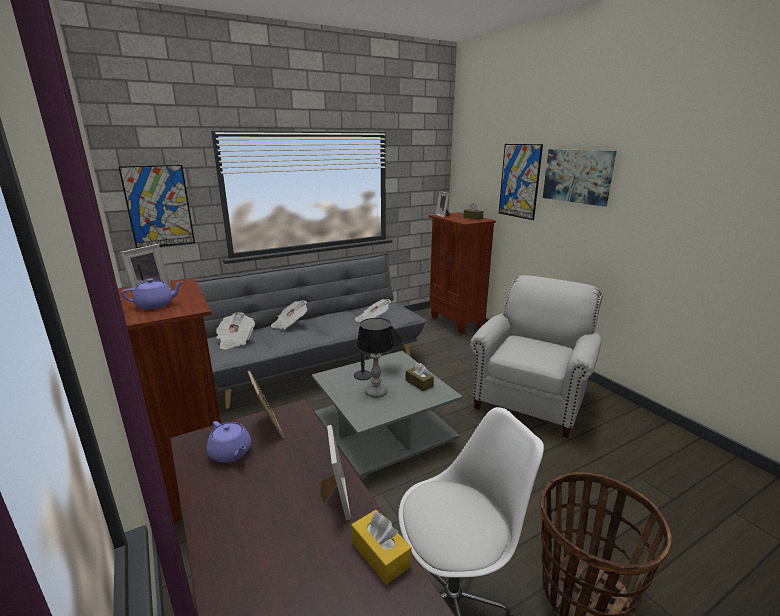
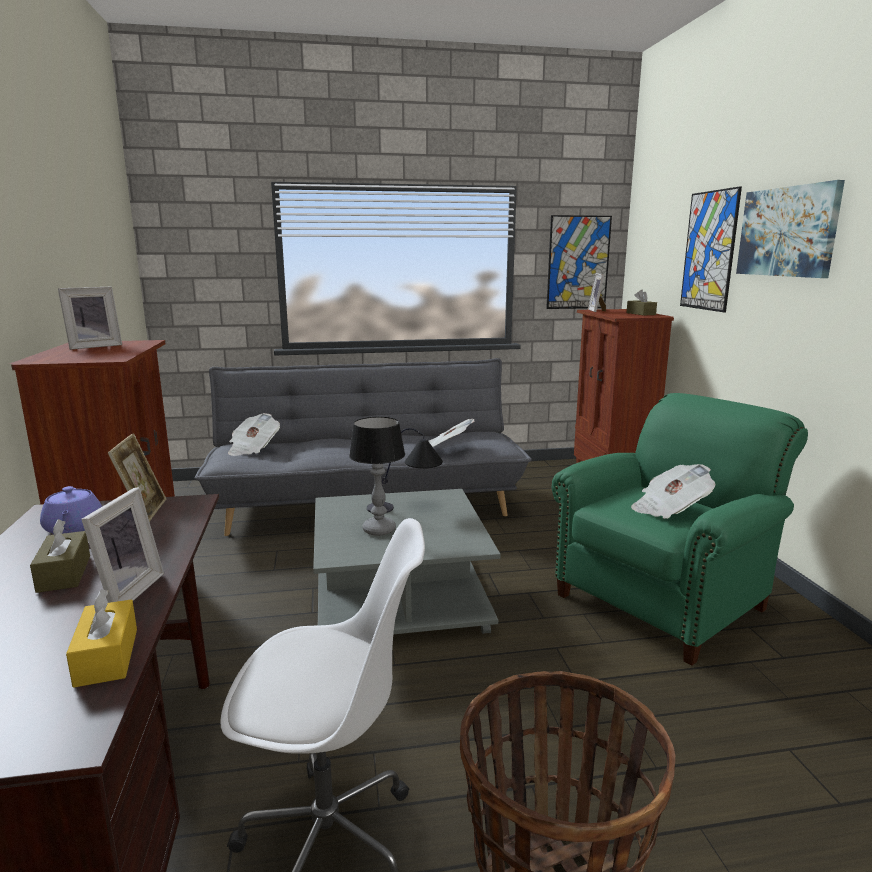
camera: 20 degrees right, 5 degrees down
(156, 305) = (81, 354): purple teapot -> none
(159, 207) = (201, 275): picture -> picture (578, 262)
(290, 324) = (334, 440): newspaper -> newspaper (669, 509)
(419, 383) = (449, 529): brown tissue box -> brown tissue box (64, 573)
(531, 398) = (666, 599): white armchair -> green armchair

